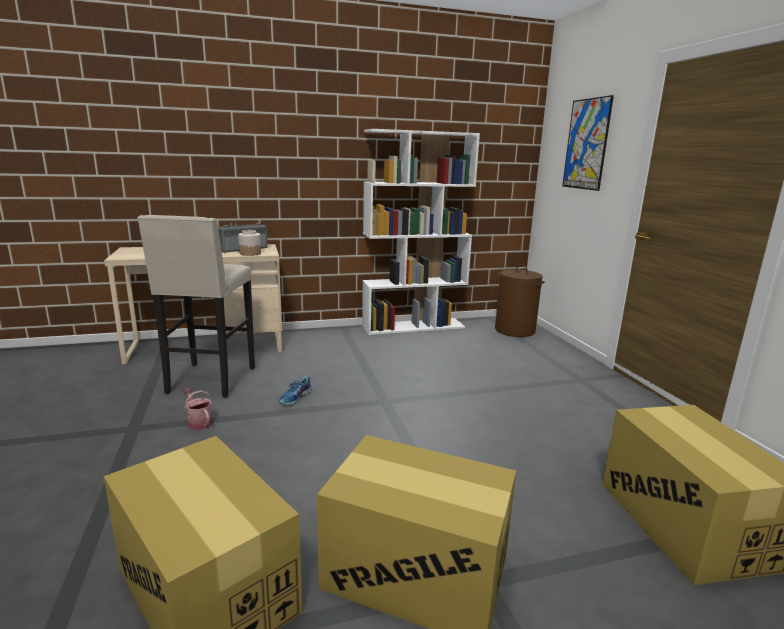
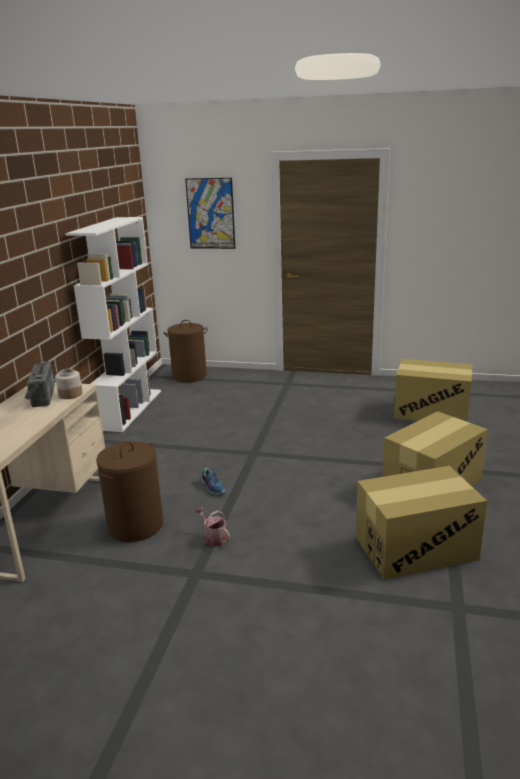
camera: 60 degrees left, 5 degrees up
(198, 421) = (214, 538): watering can -> watering can turned 60 degrees clockwise
(210, 381) = (135, 526): beige stool -> brown laundry basket

